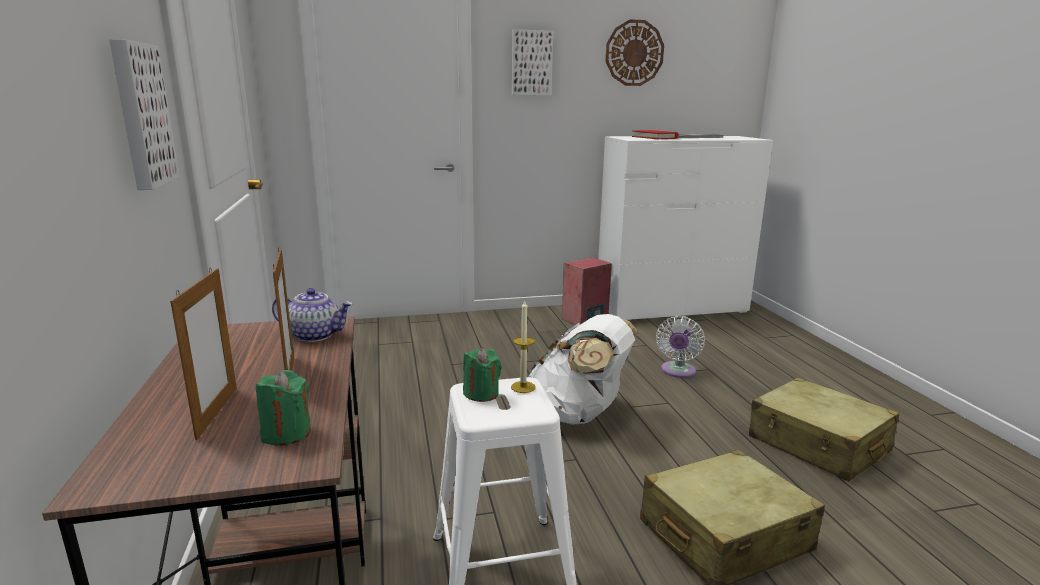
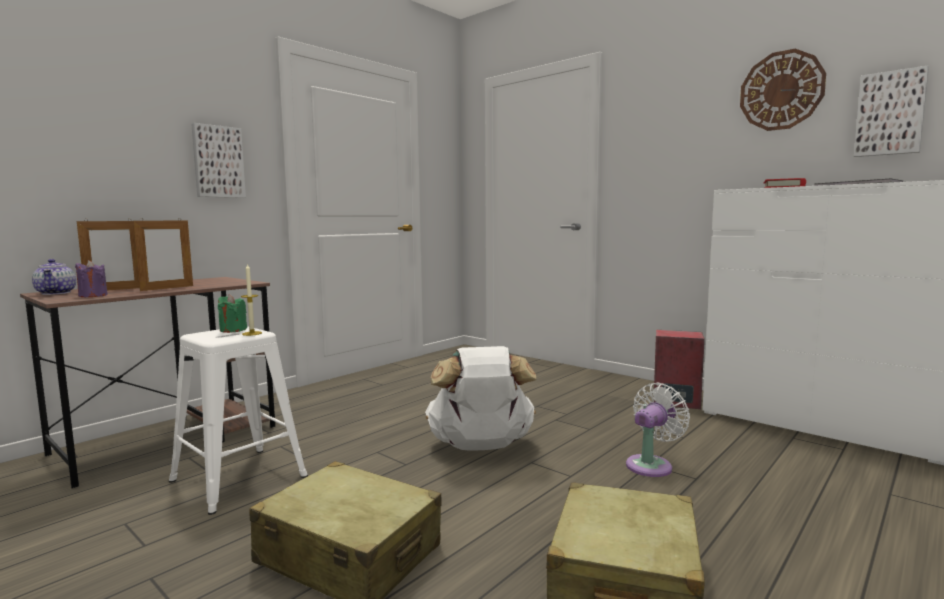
camera: 55 degrees right, 10 degrees down
(286, 433) = (93, 295): green candle -> purple candle
(316, 335) = (228, 283): teapot -> teapot (56, 293)
(531, 63) = (655, 122): picture -> picture (890, 113)
(677, 372) = (651, 465): white fan -> white fan turned 150 degrees clockwise

